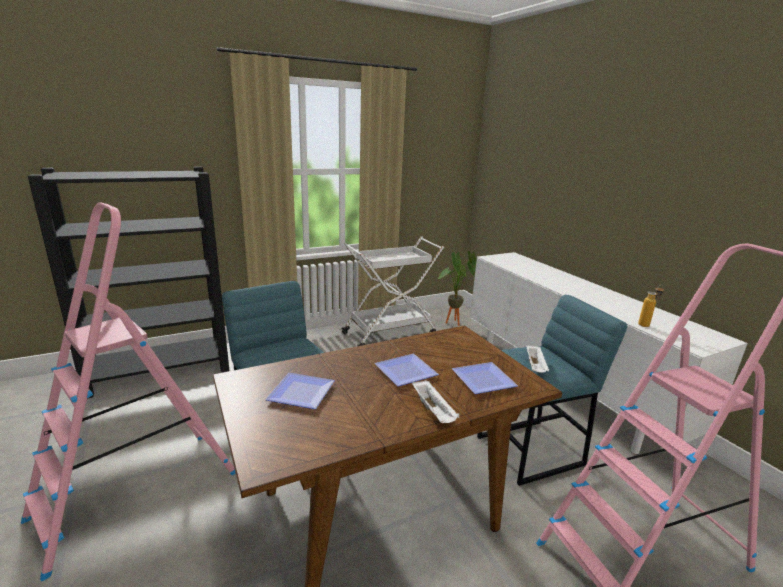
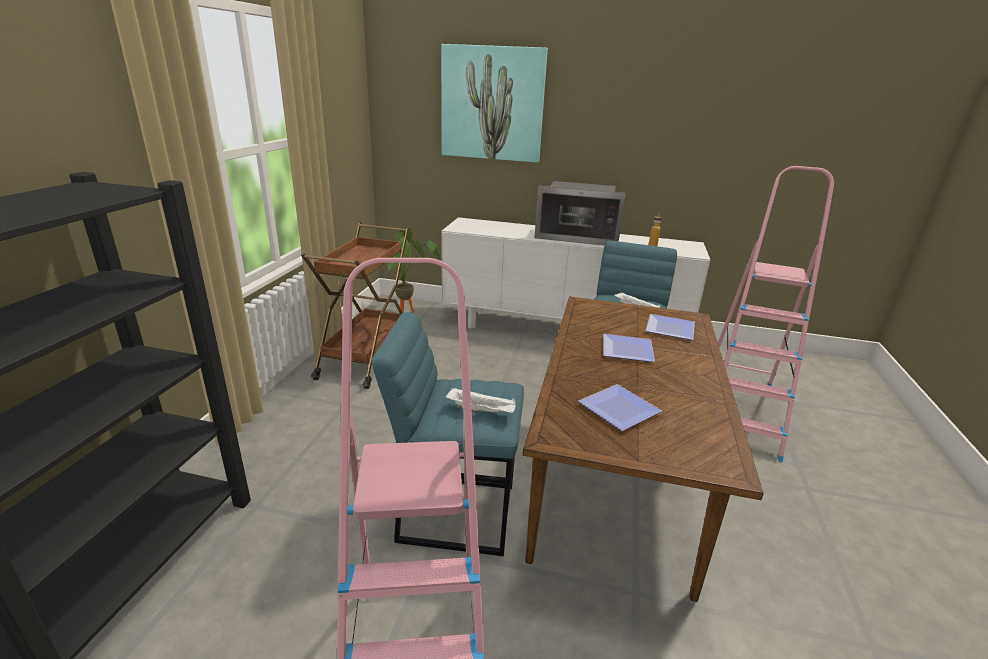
camera: 50 degrees left, 5 degrees up
(389, 335) = (367, 357): white cart -> brown cart
(434, 411) = (700, 365): white tray -> white tray (482, 411)
(554, 155) = (492, 104): none -> picture
(587, 291) = (577, 236): none -> microwave

